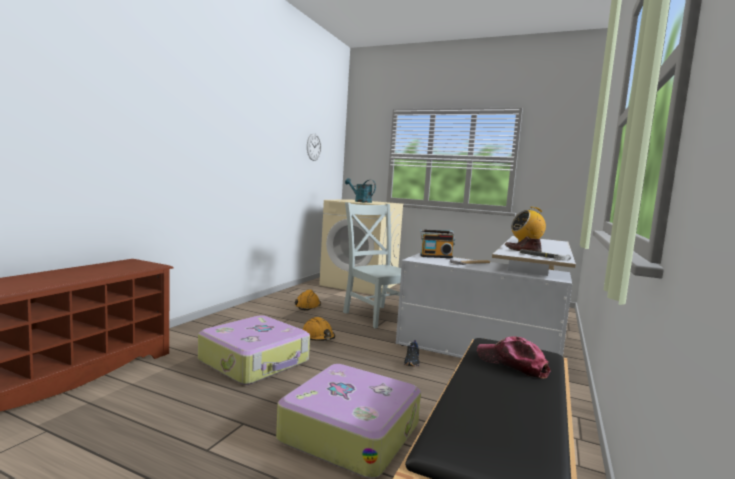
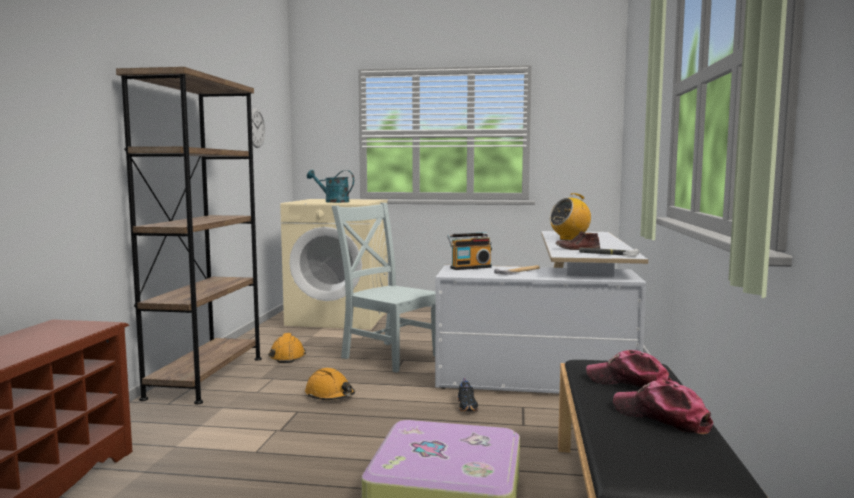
camera: 15 degrees left, 0 degrees up
(247, 312) = (206, 377): none -> brown bookcase
(255, 361) = (267, 440): suitcase -> none
(517, 400) = (661, 417): none -> cap

